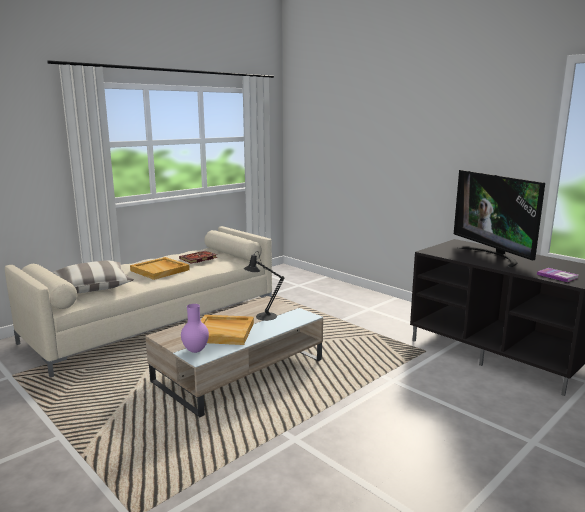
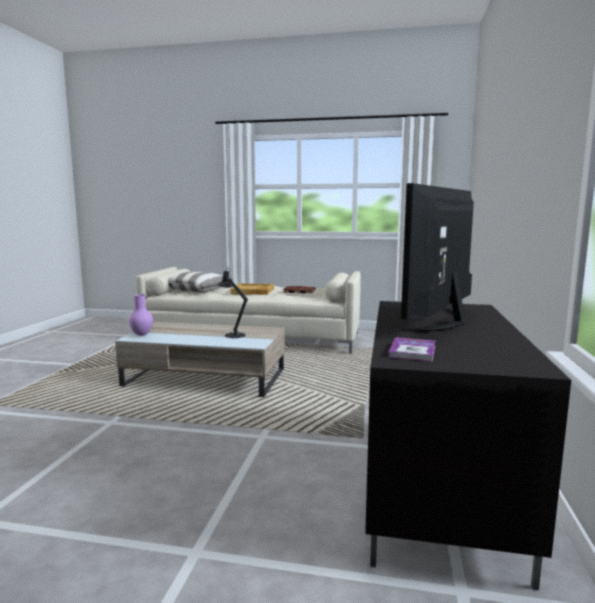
camera: 55 degrees right, 5 degrees down
(224, 332) = (185, 333): beige tray -> none

